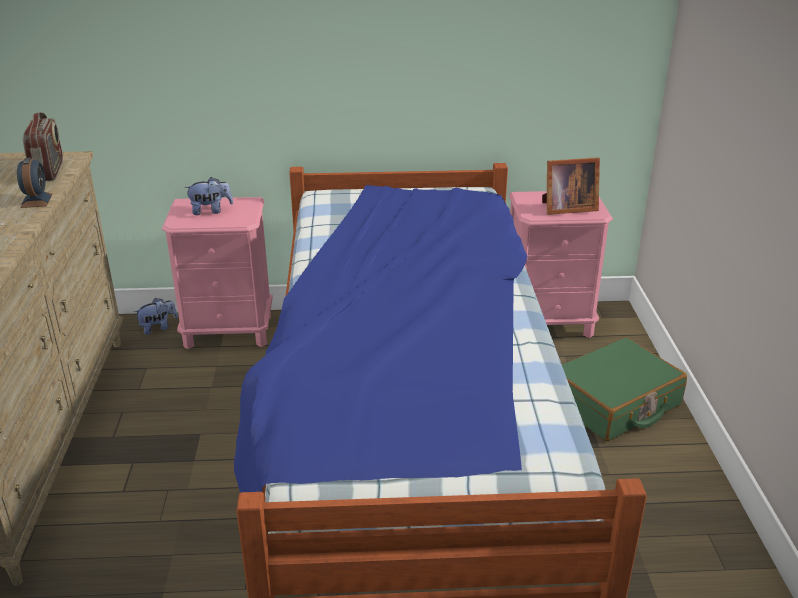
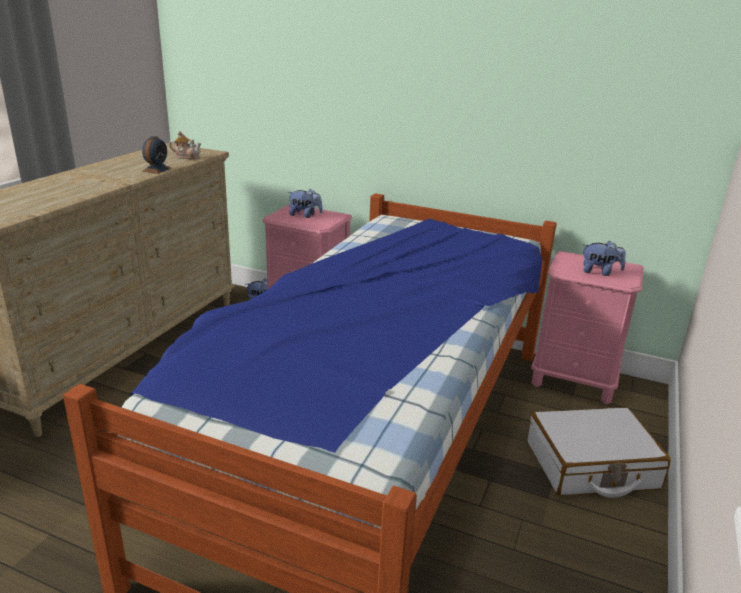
camera: 25 degrees right, 5 degrees down
(49, 171) = (187, 157): radio -> teapot
(566, 208) = (600, 272): picture frame -> plush toy
(614, 403) = (591, 466): green suitcase -> white suitcase

